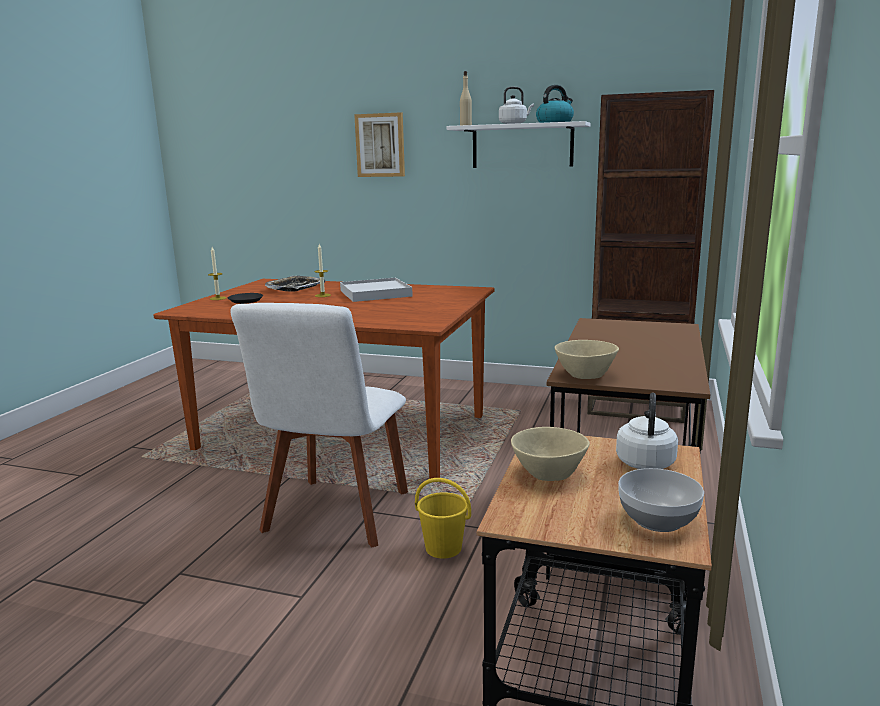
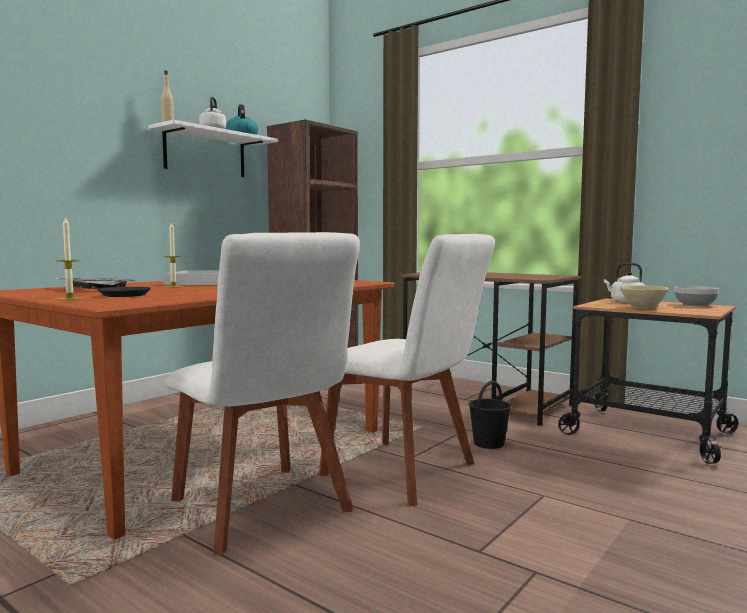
camera: 70 degrees left, 10 degrees down
(240, 478) = (264, 510): none -> white chair
(380, 145) = (56, 128): picture -> none
(442, 548) = (488, 443): yellow bucket -> black bucket
(584, 374) = (539, 278): beige bowl -> none

